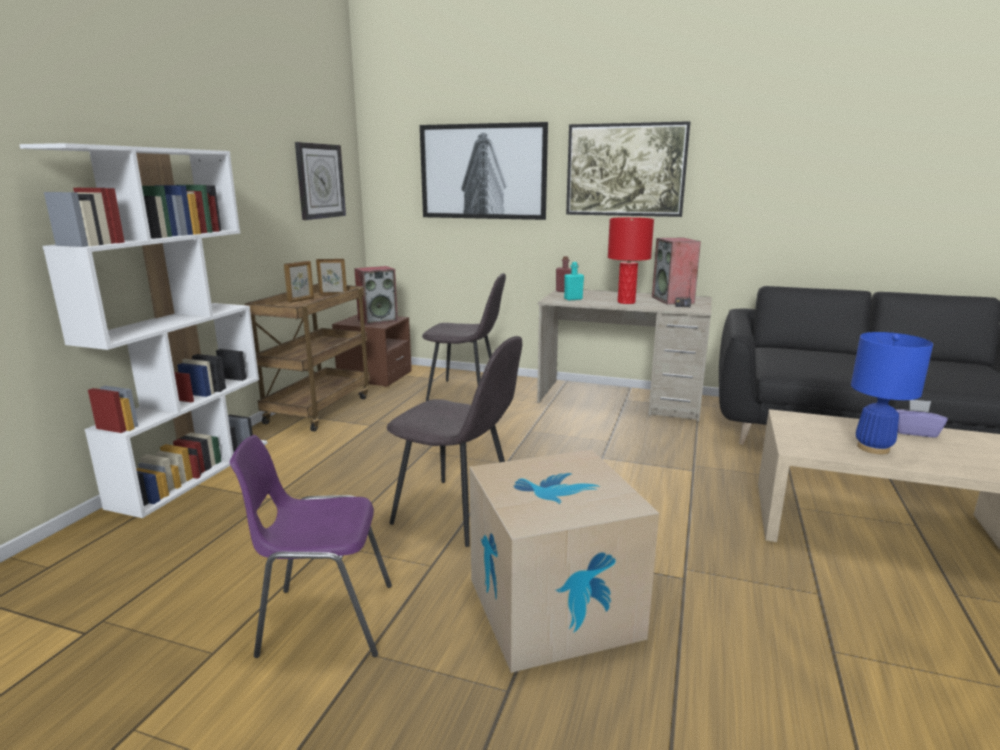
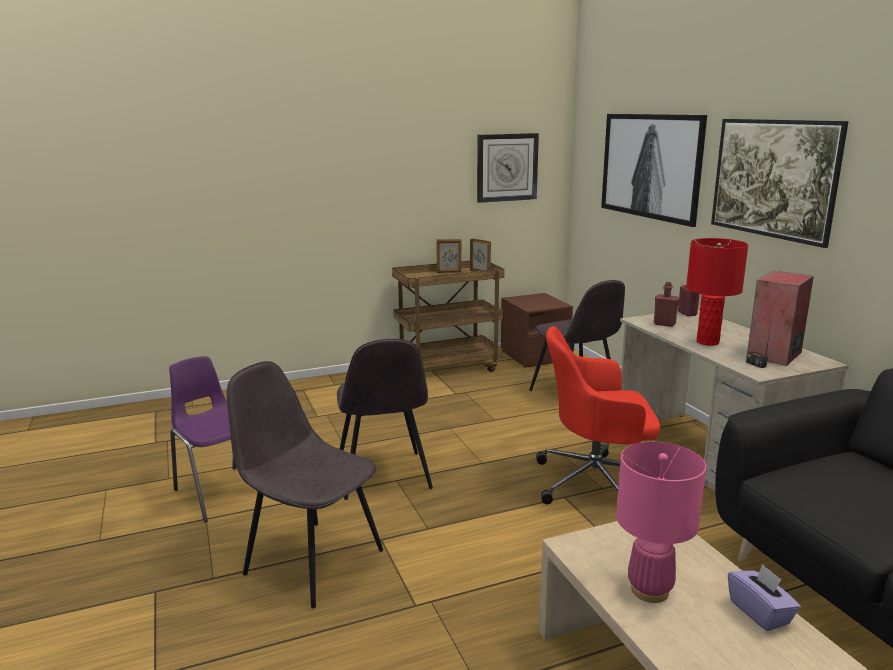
camera: 50 degrees right, 0 degrees up
(194, 472) = (315, 383): white bookcase -> none
(378, 320) = (540, 303): speaker -> none
(553, 607) = (311, 560): cardboard box -> grey chair
(573, 299) = (664, 324): turquoise bottle -> red bottle
(599, 440) = (595, 483): none -> red office chair
(872, 448) = (649, 590): blue table lamp -> pink table lamp

